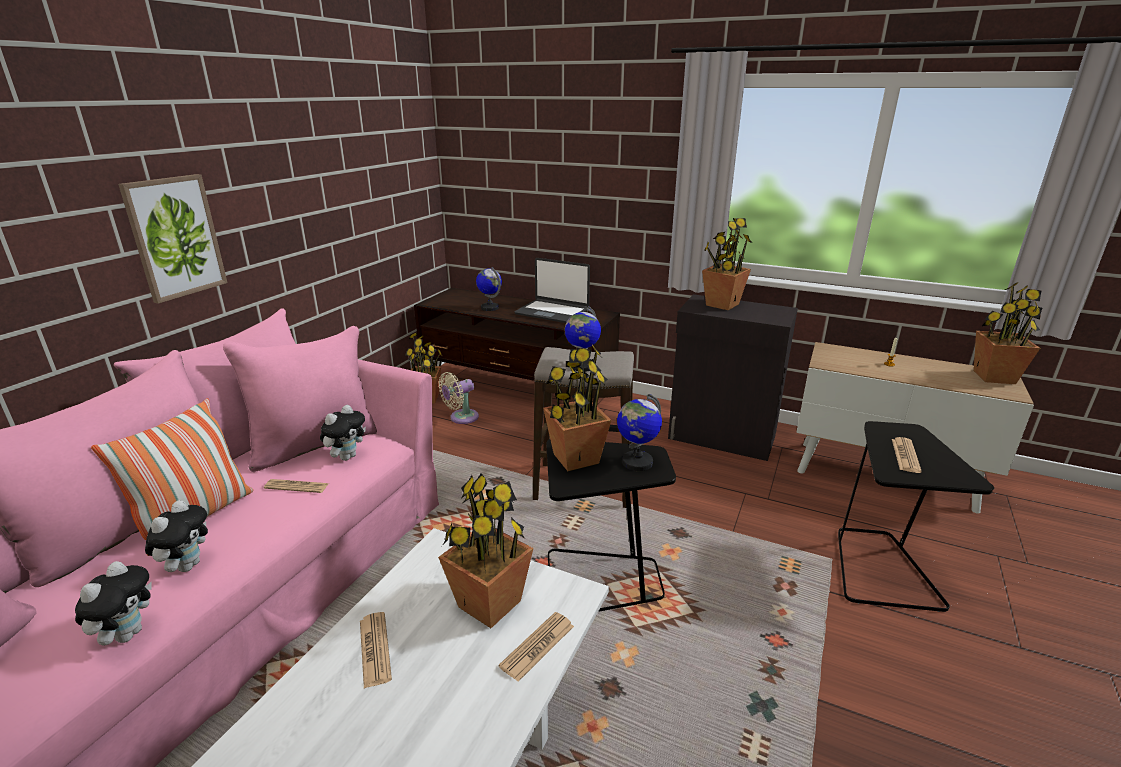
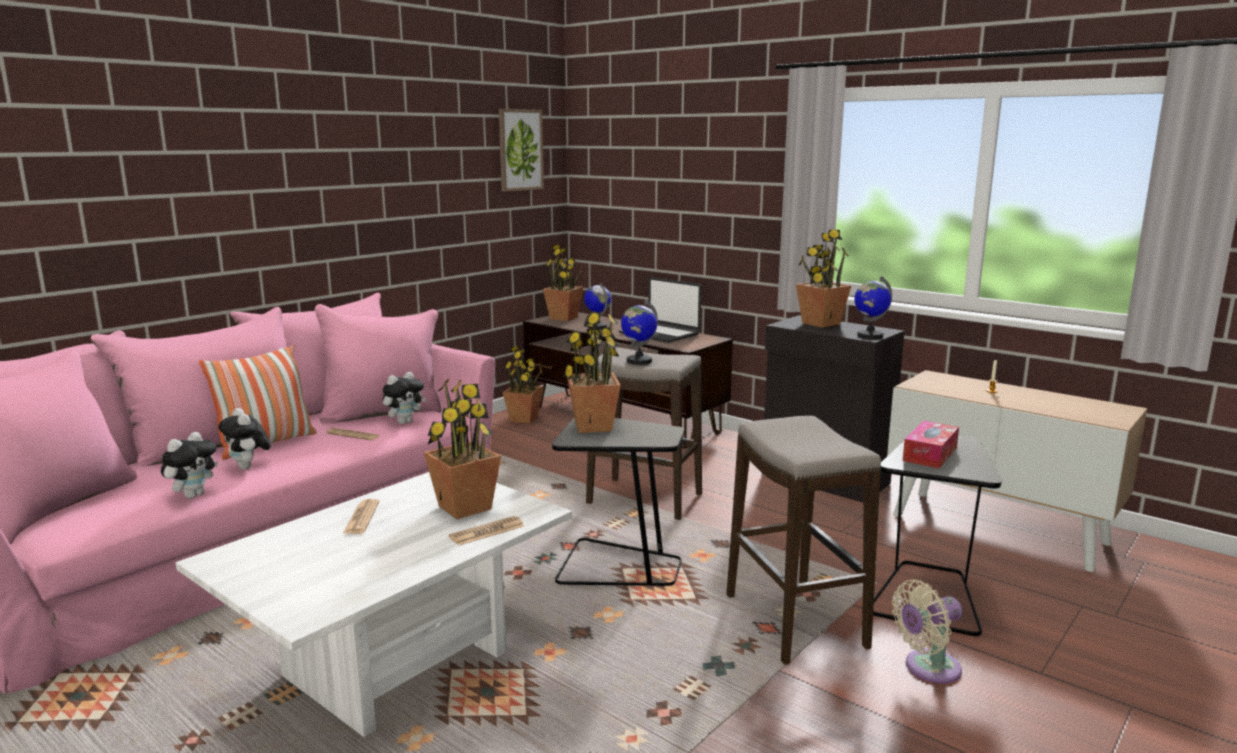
camera: 15 degrees right, 10 degrees down
(175, 237) = (298, 221): picture -> picture (520, 150)
(187, 565) = (249, 467): plush toy -> plush toy turned 120 degrees clockwise
(461, 418) = (550, 437): beige fan -> beige fan (927, 668)
(636, 462) = (648, 433): globe -> globe (869, 336)
(793, 624) = (795, 621): none -> stool
(905, 455) = (930, 454): newspaper -> tissue box
(993, 377) = (1108, 409): potted plant -> potted plant (564, 318)

